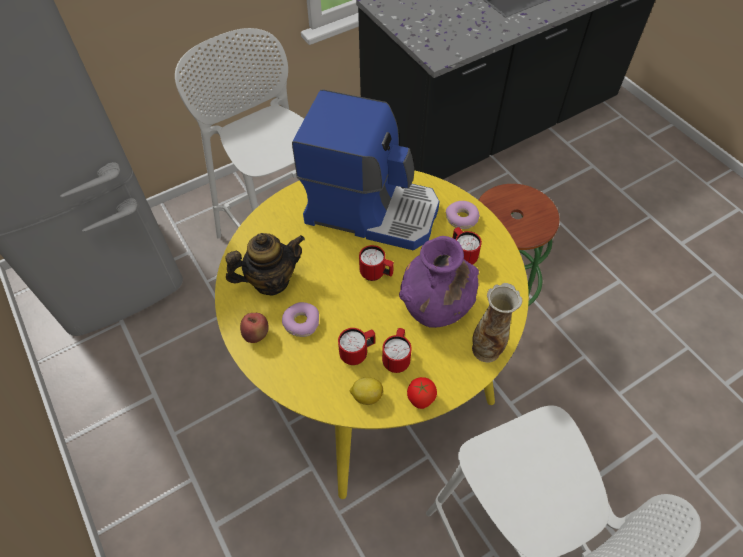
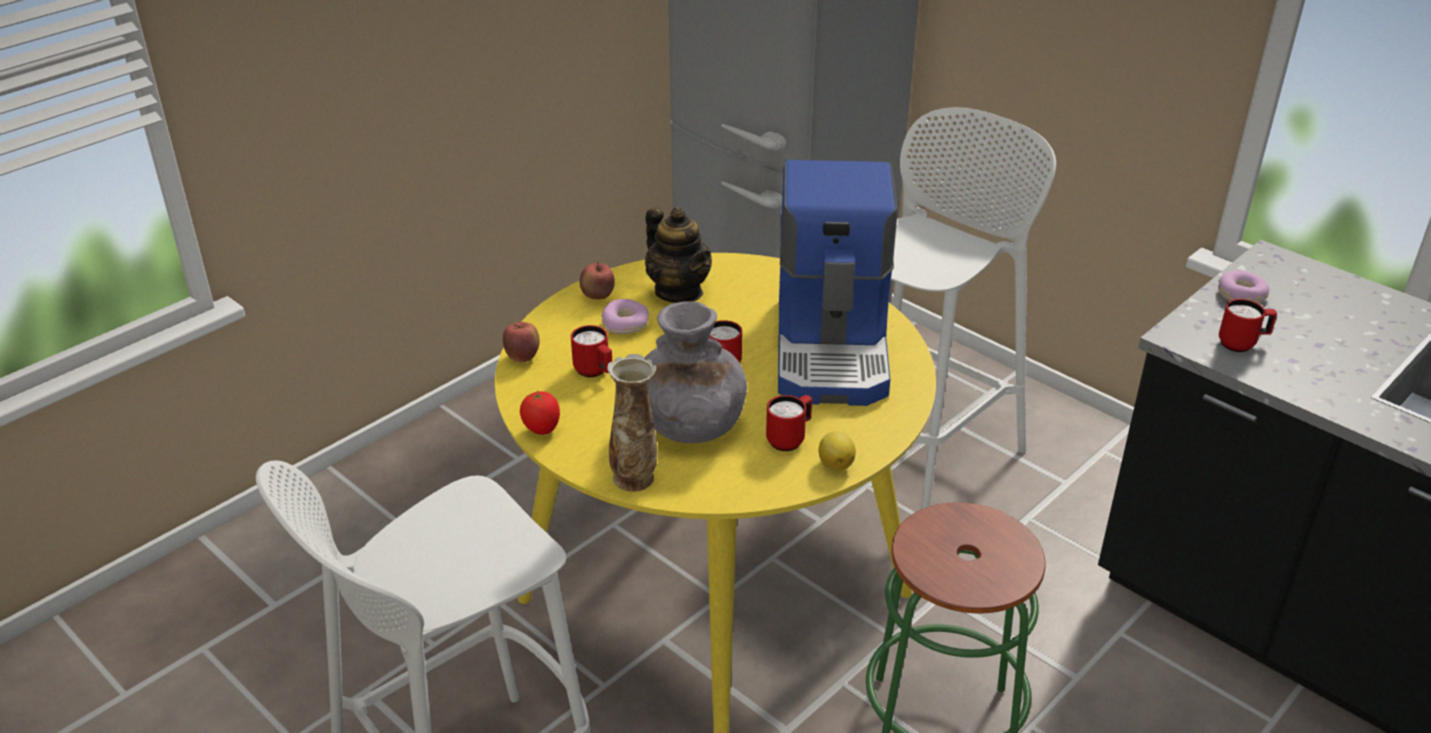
camera: 75 degrees right, 20 degrees down
(322, 401) = (523, 357): none -> apple
(366, 396) = (537, 388): lemon -> lemon (836, 464)
(397, 358) = (597, 403): red mug -> red mug (1242, 344)
(436, 306) = (689, 425): purple vase -> grey vase
(462, 218) = (861, 431): donut -> donut (1240, 295)

